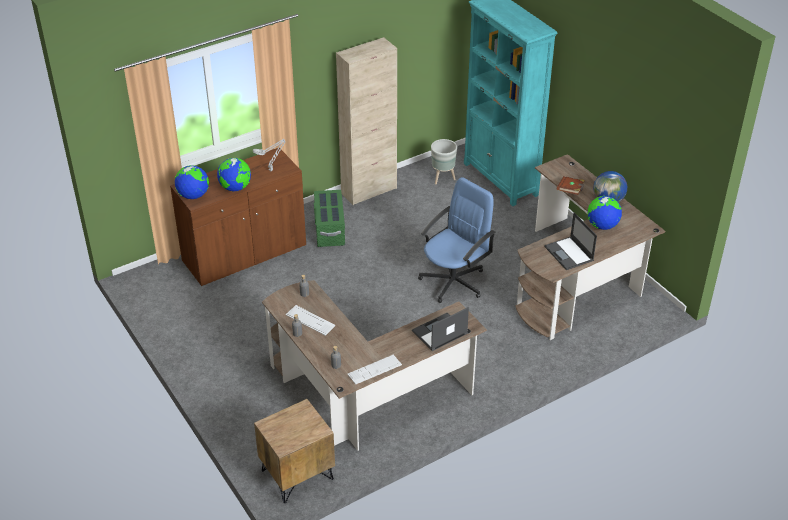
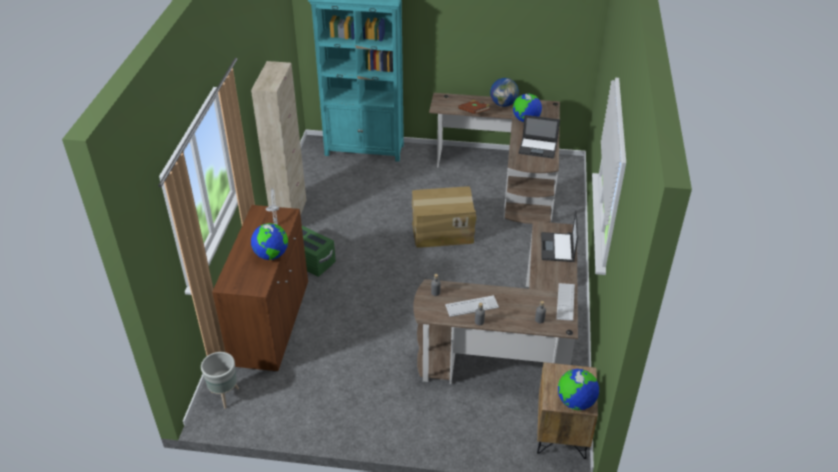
camera: 50 degrees left, 0 degrees up
(193, 195) = (247, 284): globe -> globe (575, 402)
(443, 178) = (326, 173): grey planter -> grey planter (225, 395)
(454, 281) = (442, 231): blue office chair -> cardboard box

